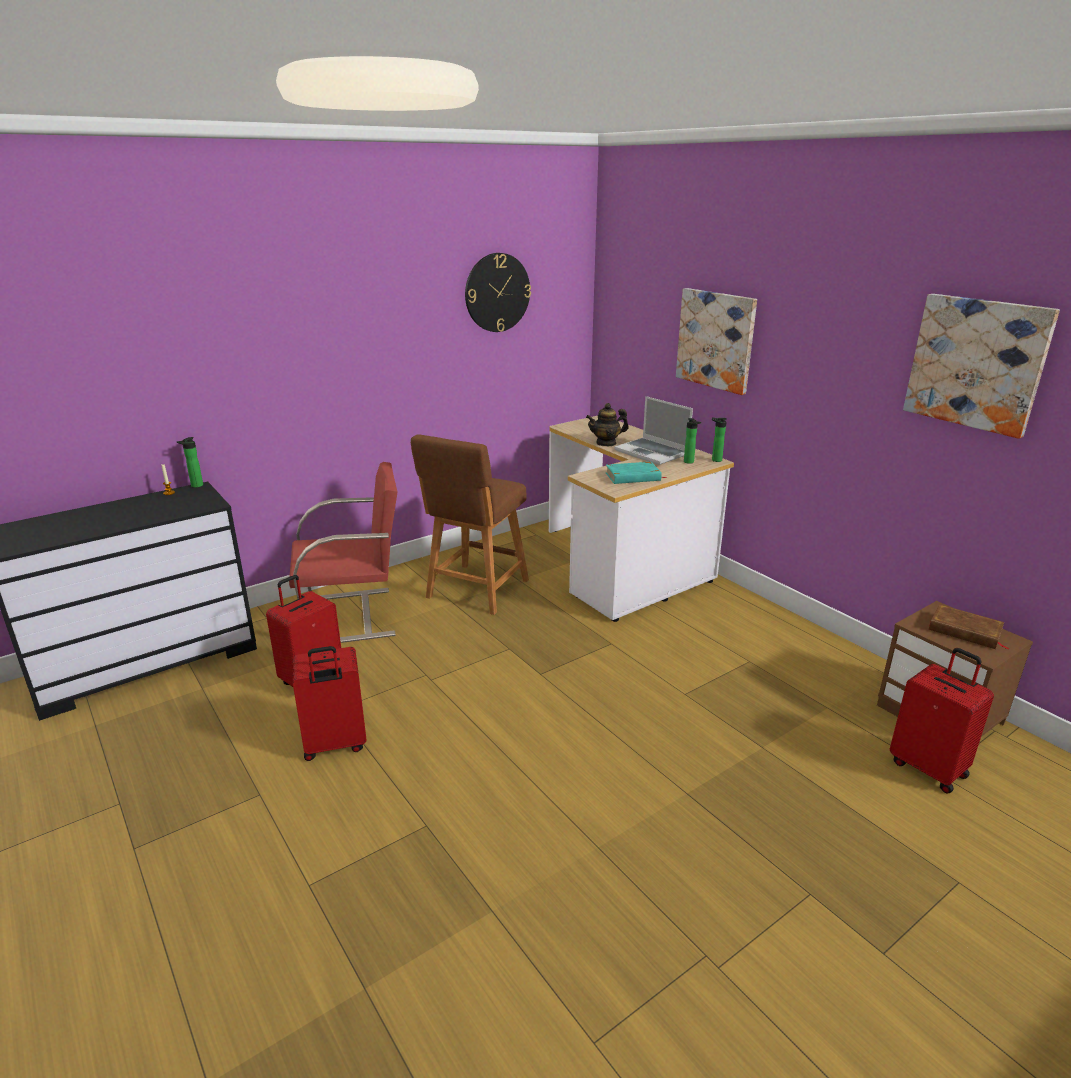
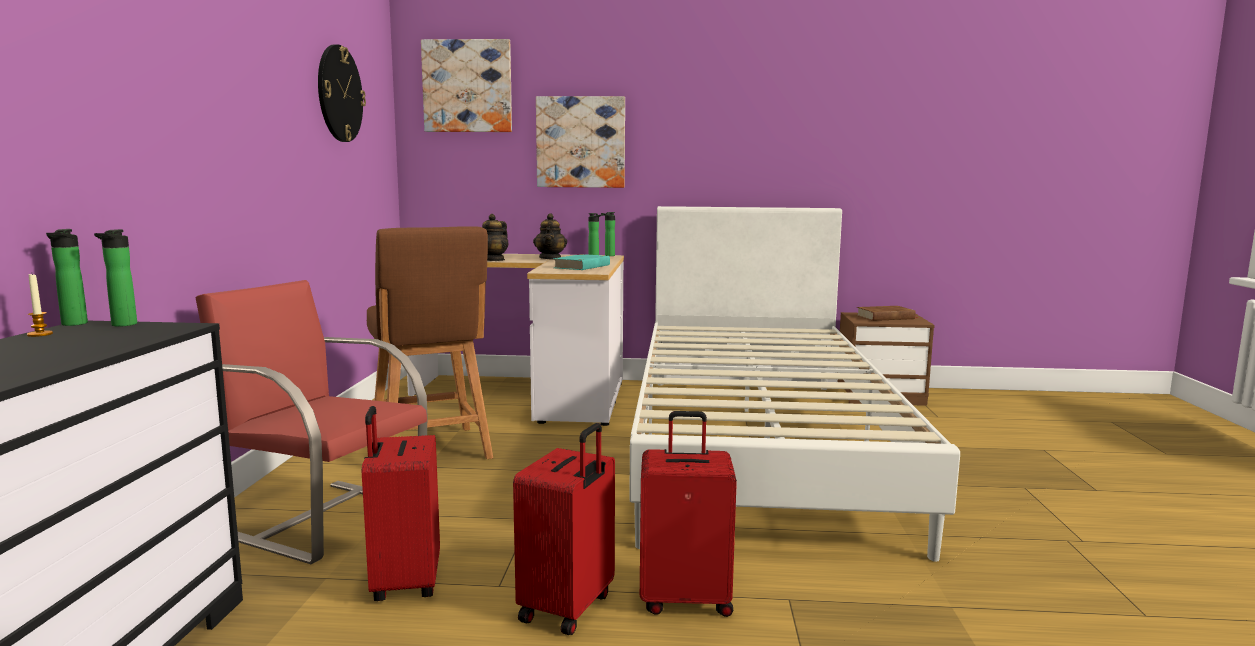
camera: 50 degrees left, 15 degrees down
(203, 494) = (122, 325): none -> bottle
(354, 616) = (325, 518): red chair -> red chair turned 90 degrees counterclockwise
(653, 453) = (550, 258): laptop -> teapot
(680, 701) = (757, 445): none -> white bed
(929, 768) = (929, 416): red suitcase -> red suitcase (685, 599)
(977, 363) = (833, 119): picture -> picture (467, 86)

